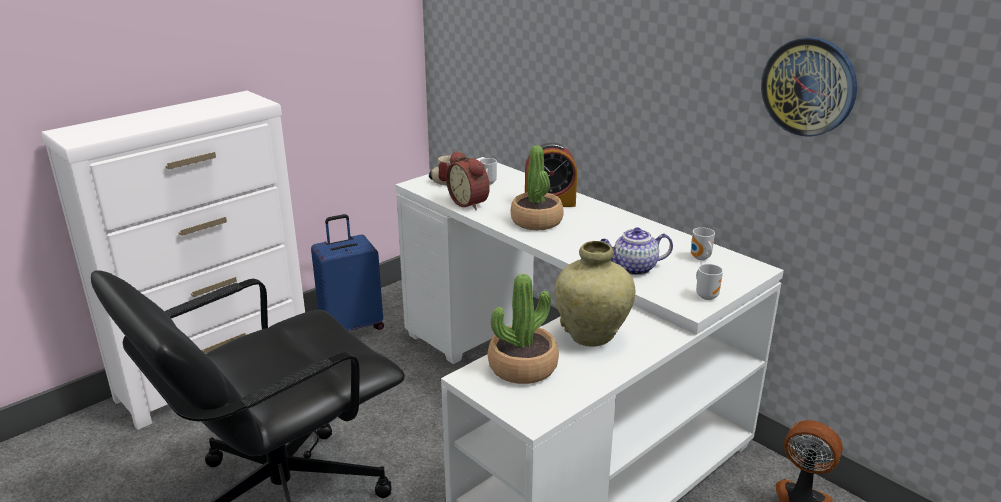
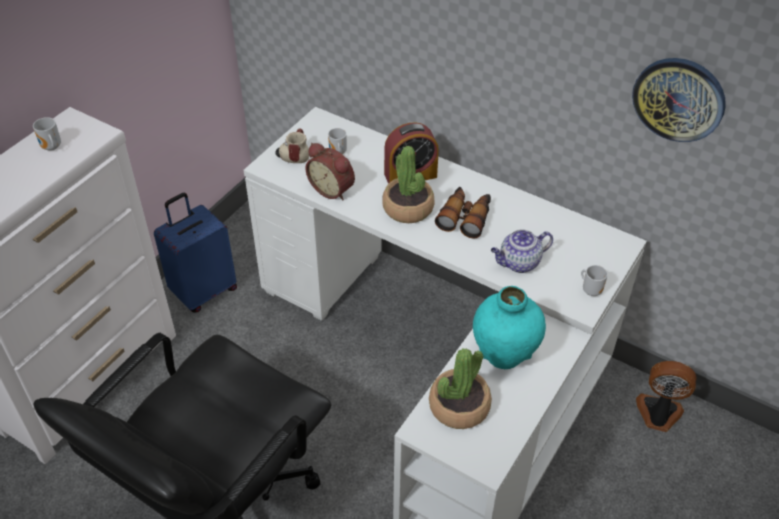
camera: 15 degrees left, 20 degrees up
(591, 233) = (465, 217): none -> binoculars
(592, 336) = (504, 354): beige vase -> turquoise vase
(700, 258) = (572, 238): mug -> mug (51, 148)

